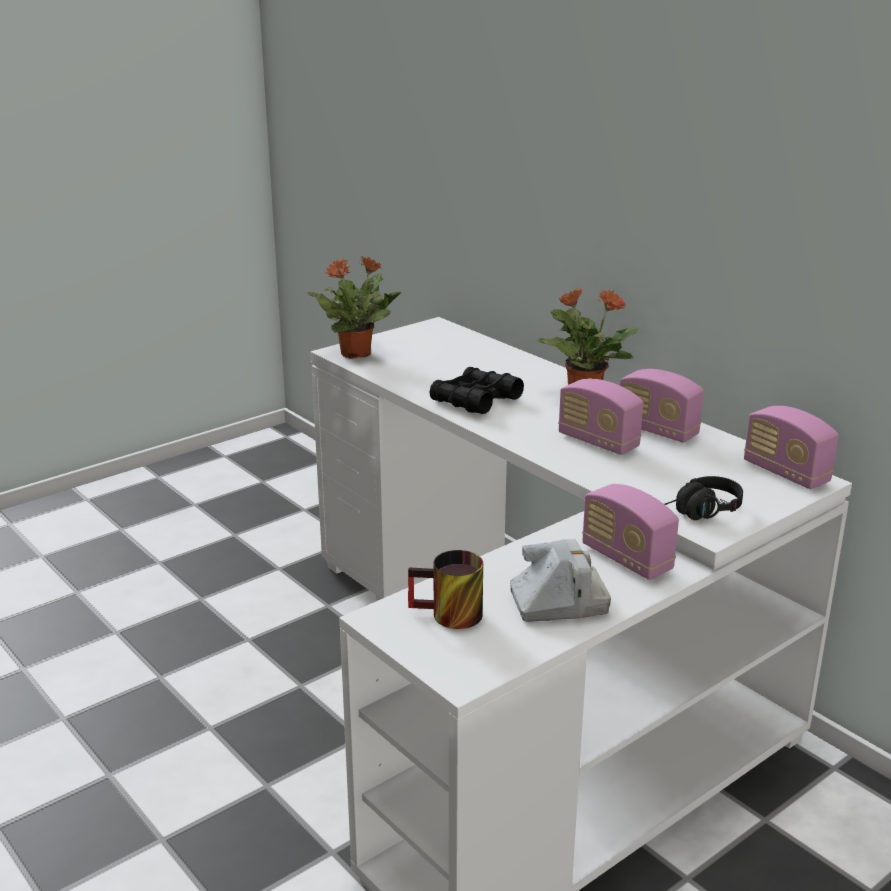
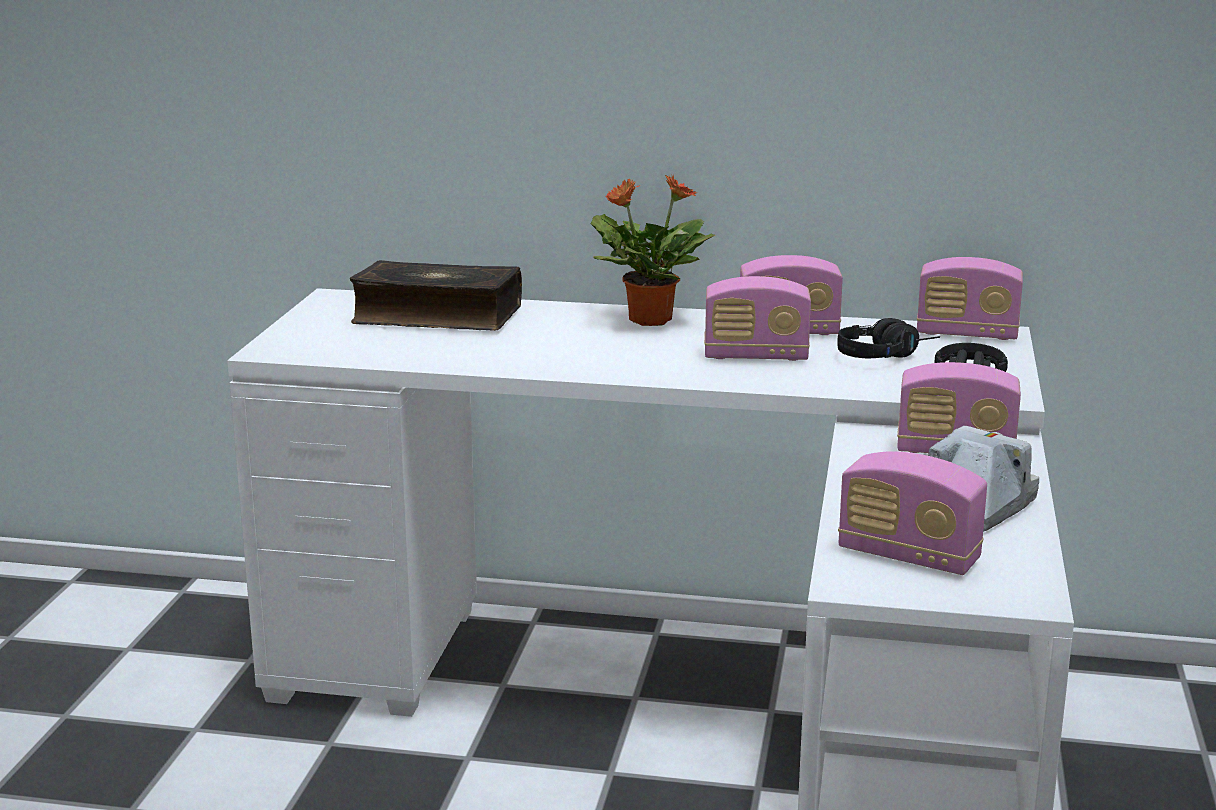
camera: 40 degrees left, 5 degrees down
(357, 353) = (299, 347): potted plant -> none
(448, 616) = (908, 556): mug -> radio
(465, 354) = (436, 316): none -> book
(475, 400) = (550, 355): black binoculars -> none
(688, 470) = (886, 356): none -> black headphones

